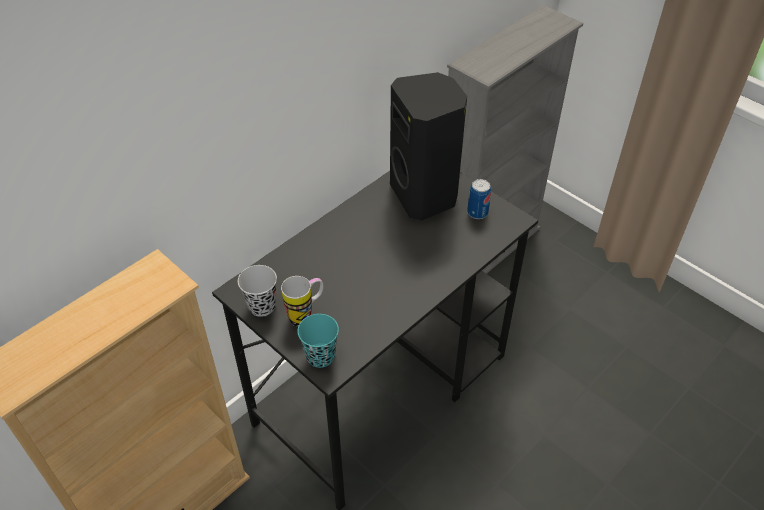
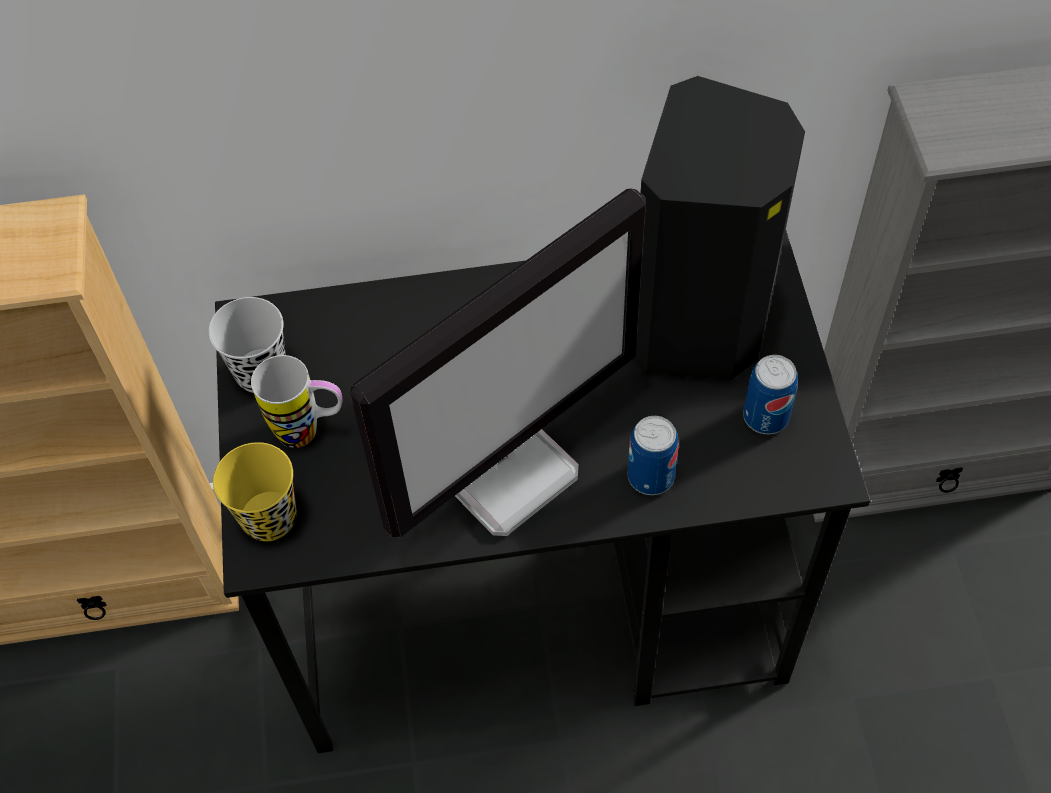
camera: 40 degrees right, 10 degrees up
(320, 356) = (269, 518): turquoise cup -> yellow cup
(400, 282) = (507, 468): none -> monitor
(456, 254) = (650, 476): none -> can

